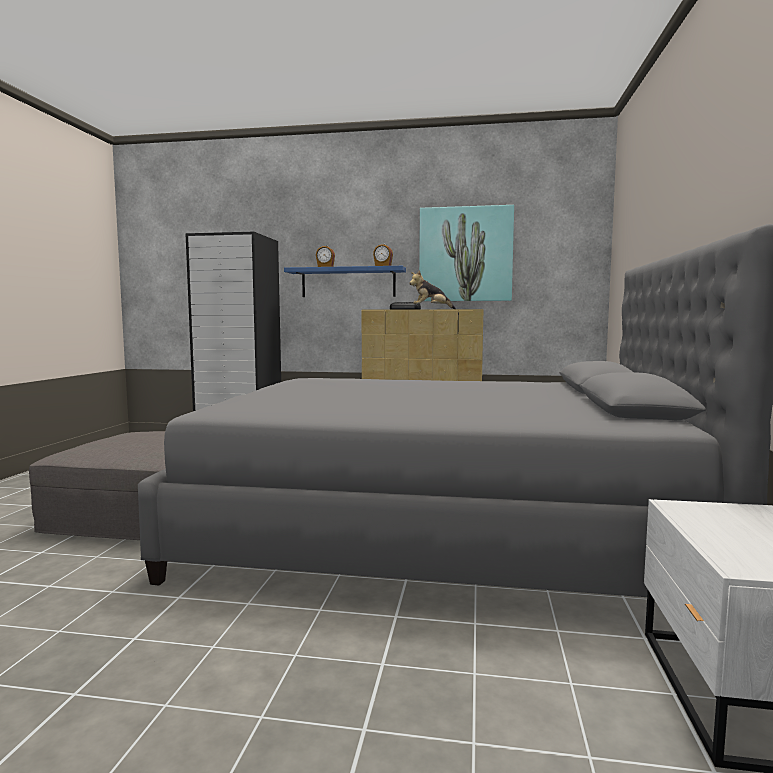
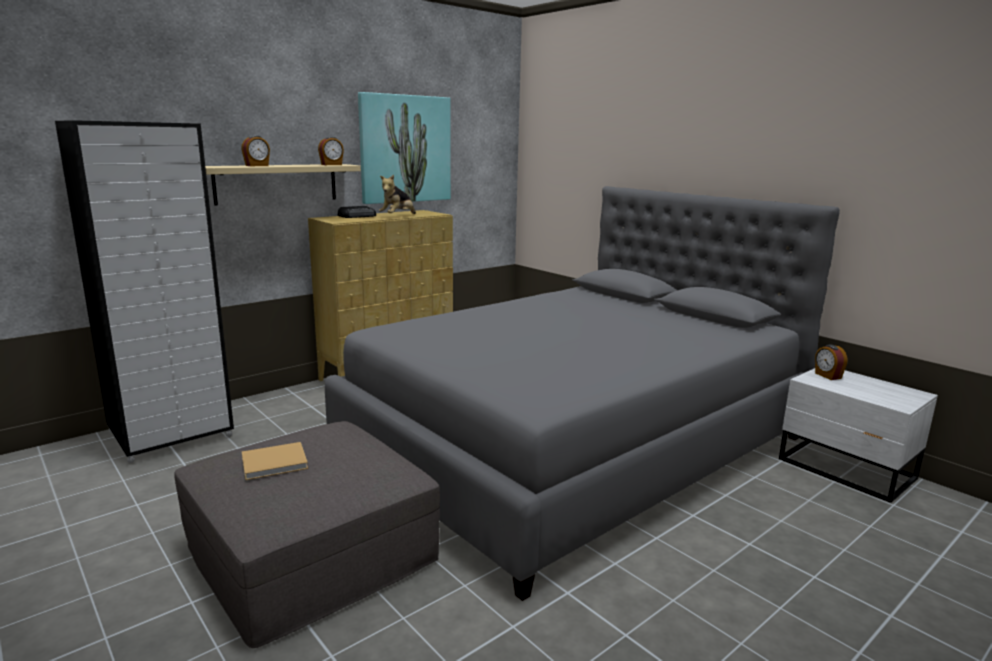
camera: 50 degrees left, 10 degrees up
(140, 436) = (276, 462): none -> beige book
(348, 282) = (276, 183): blue shelf -> beige shelf
(730, 512) = (827, 376): none -> alarm clock

